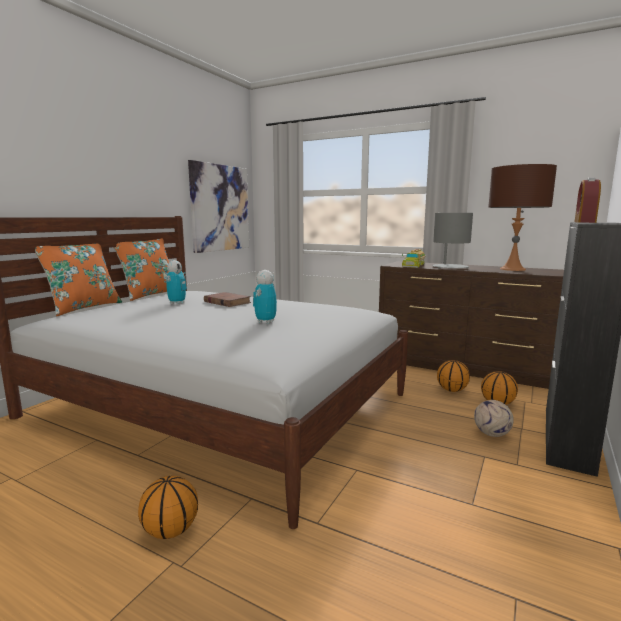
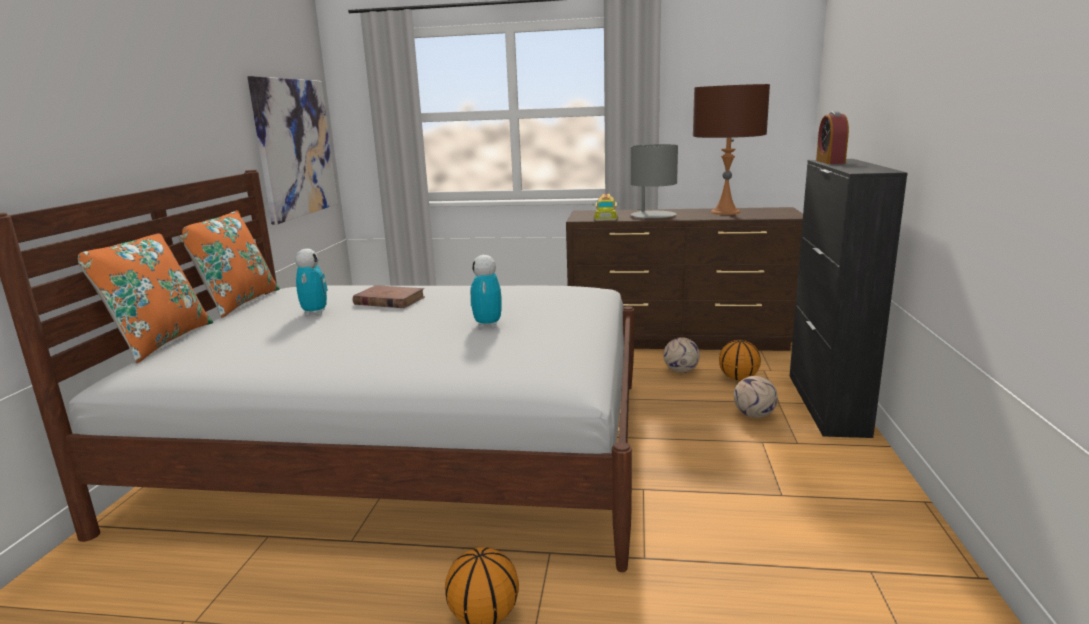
camera: 20 degrees left, 5 degrees up
(452, 390) = (681, 371): basketball -> football

